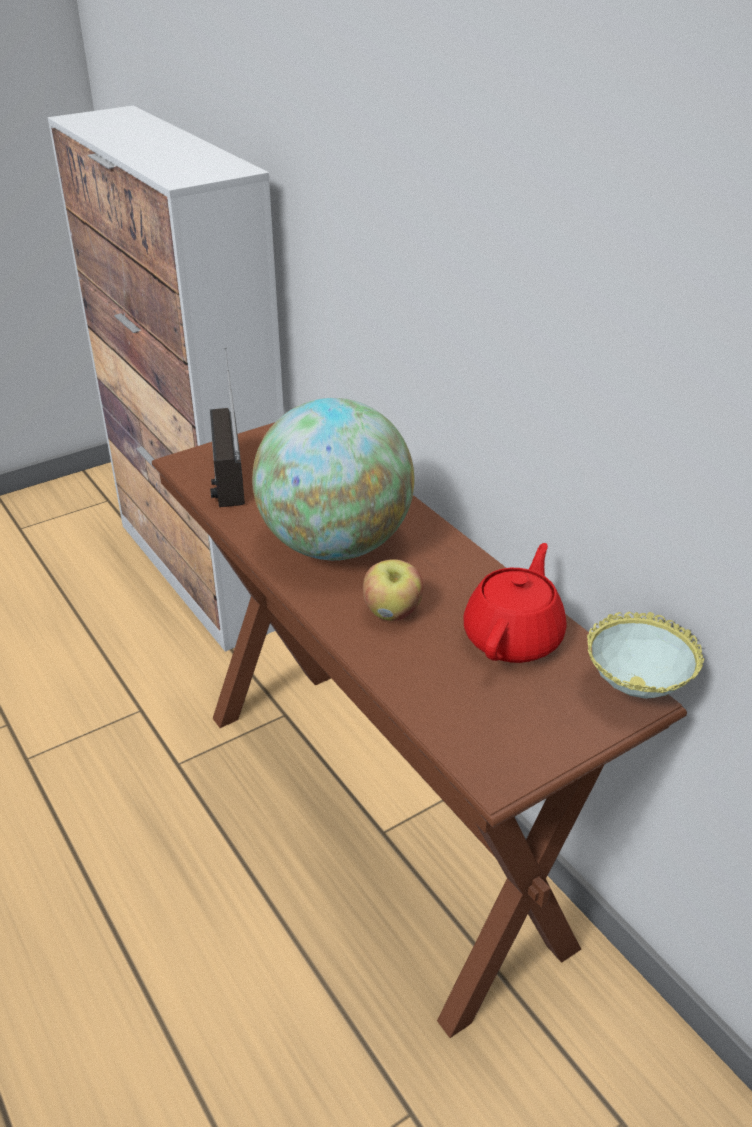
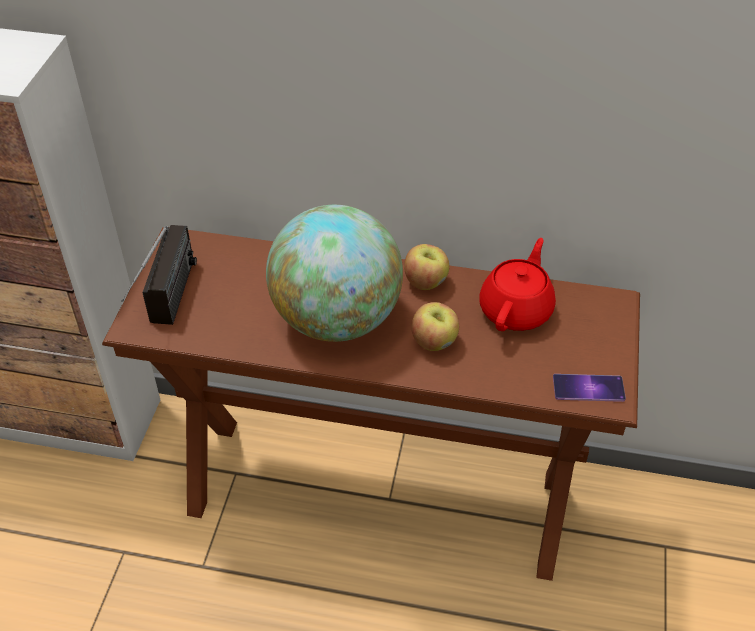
camera: 45 degrees left, 10 degrees up
(224, 464) = (169, 309): radio -> radio turned 120 degrees counterclockwise
(458, 564) = (425, 282): none -> apple
(486, 750) = (588, 388): none -> phone
(514, 637) = (516, 309): red teapot -> red teapot turned 45 degrees clockwise
(635, 692) = (610, 299): bowl -> none

